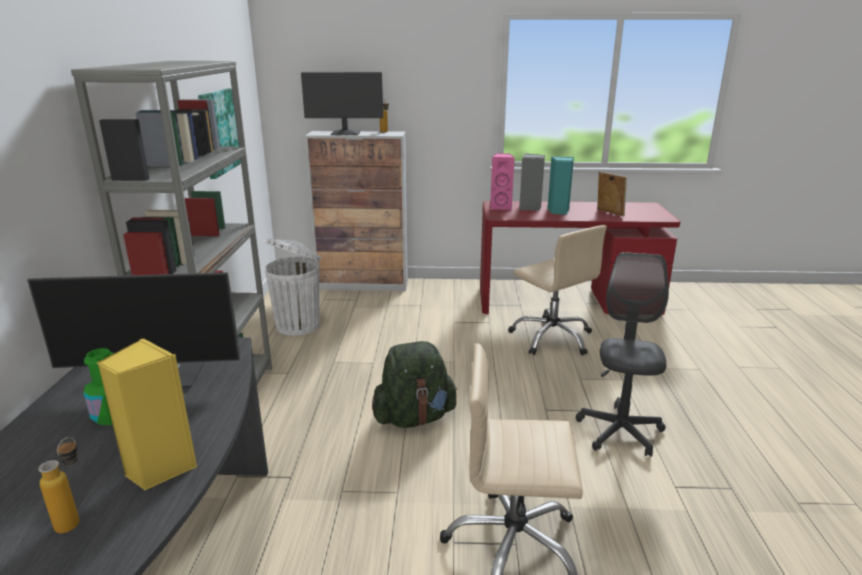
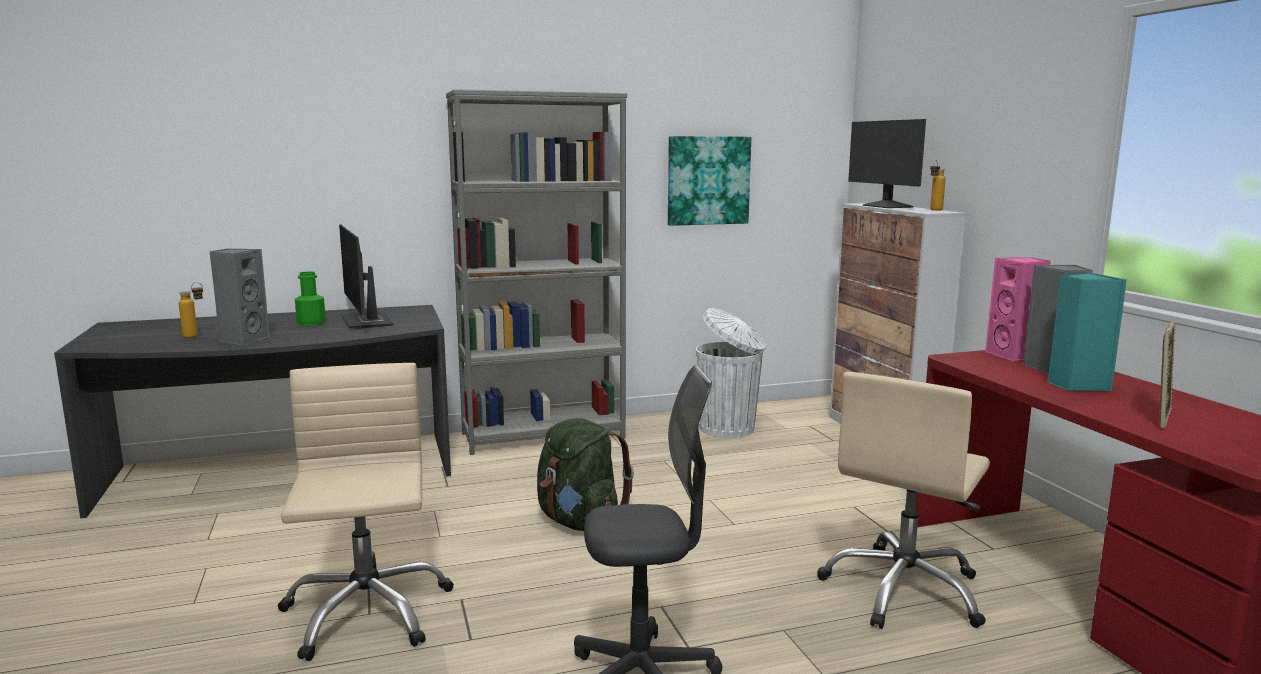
camera: 70 degrees right, 10 degrees down
(159, 469) = (243, 340): yellow speaker -> grey speaker

